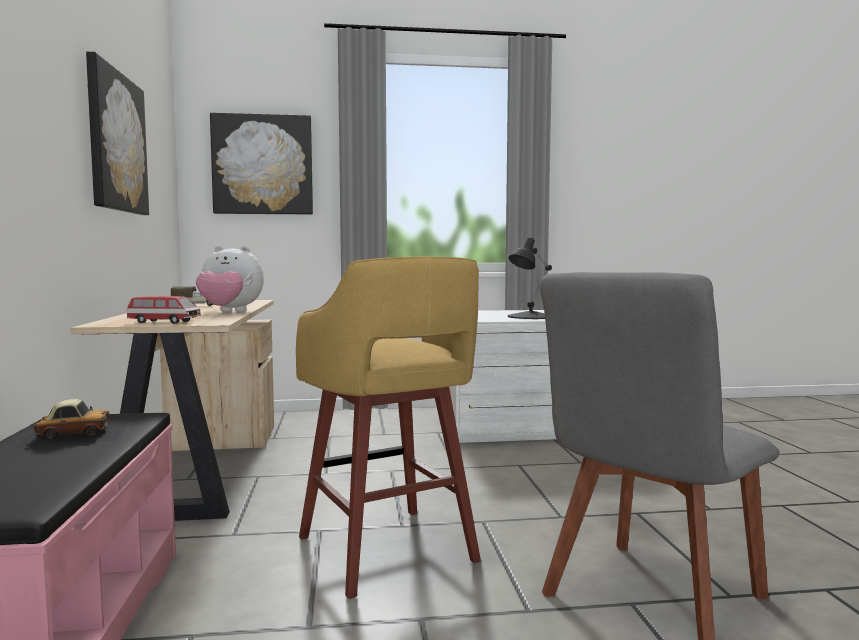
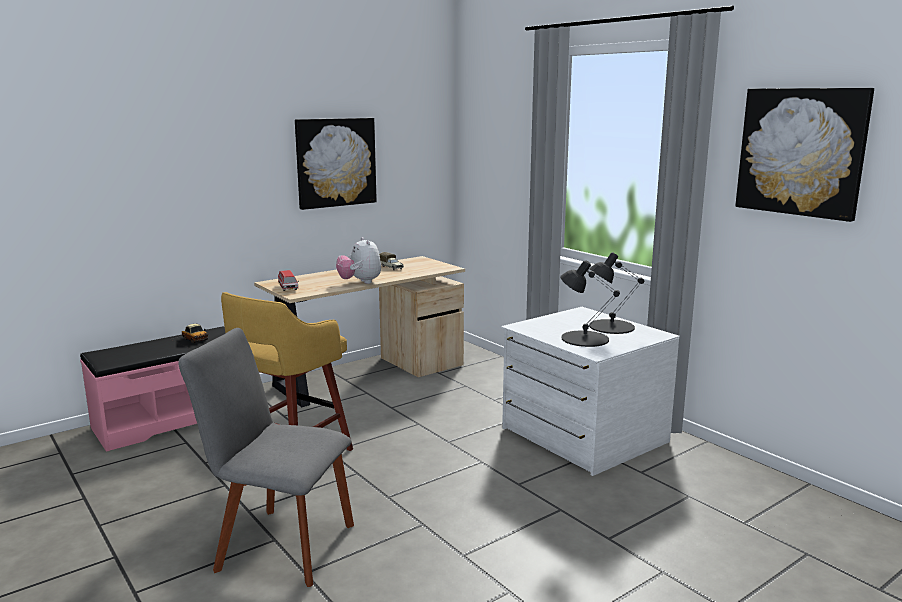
camera: 60 degrees right, 10 degrees up
(262, 165) = (497, 151): picture -> picture (801, 152)
(507, 312) = (610, 326): none -> black table lamp

